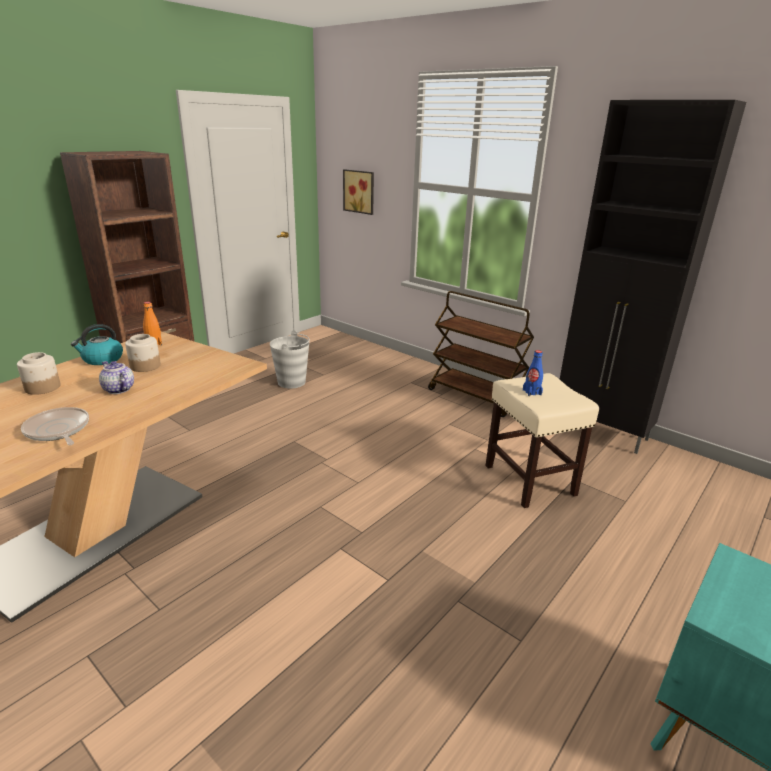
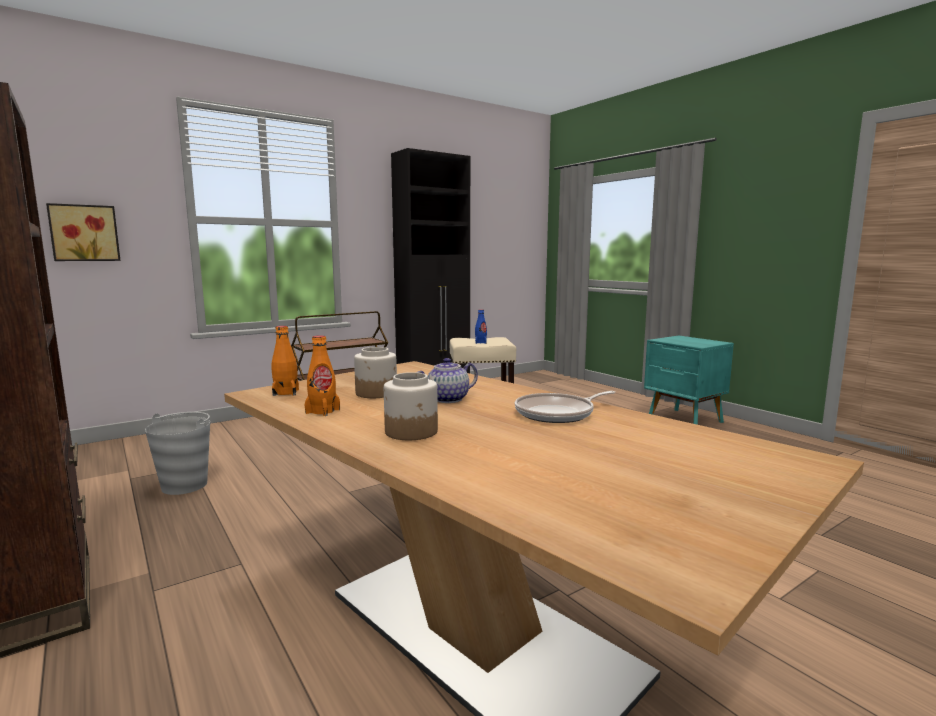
camera: 75 degrees left, 15 degrees down
(102, 359) = (322, 411): kettle -> orange bottle

